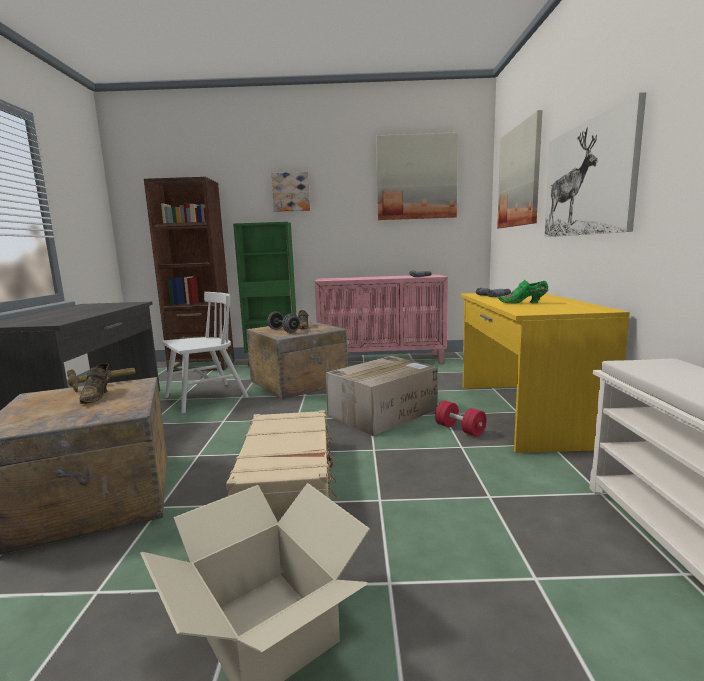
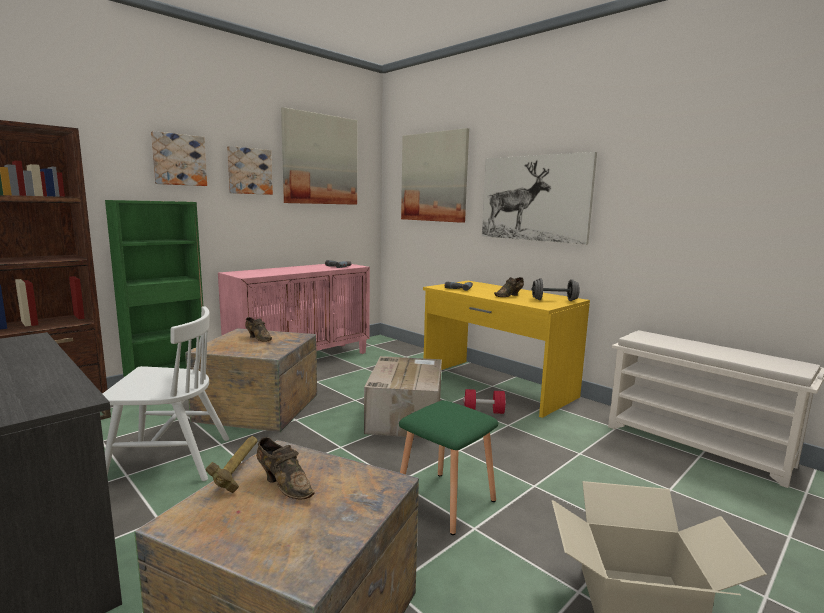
camera: 45 degrees left, 0 degrees up
(206, 397) = (169, 460): white chair -> white chair turned 75 degrees clockwise
(284, 331) = (249, 347): grey dumbbell -> grey dumbbell (554, 300)
(288, 477) = (444, 501): beige suitcase -> green stool
(346, 195) = (249, 171): none -> picture
(524, 303) = (509, 296): green shoe -> brown shoe

